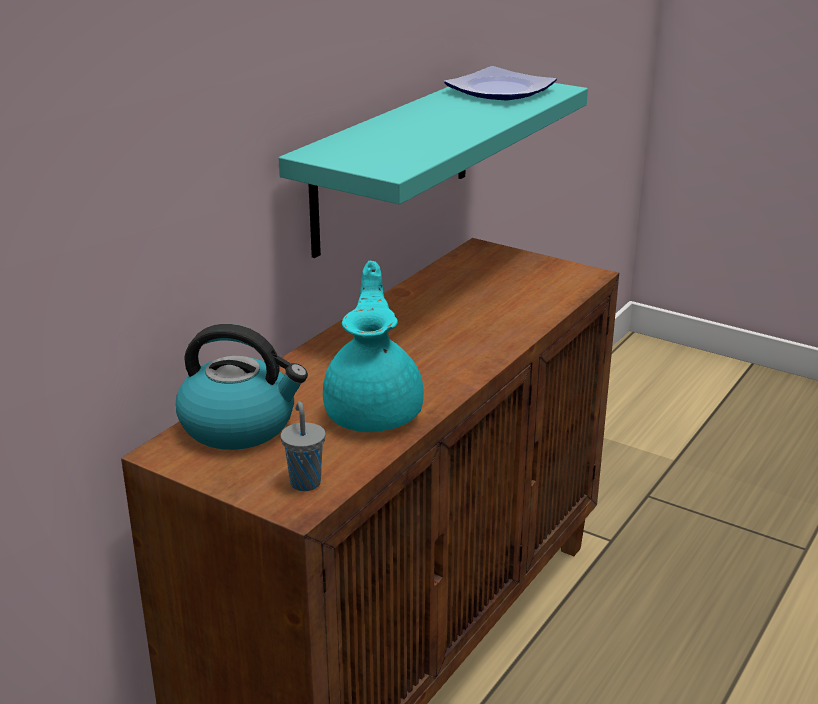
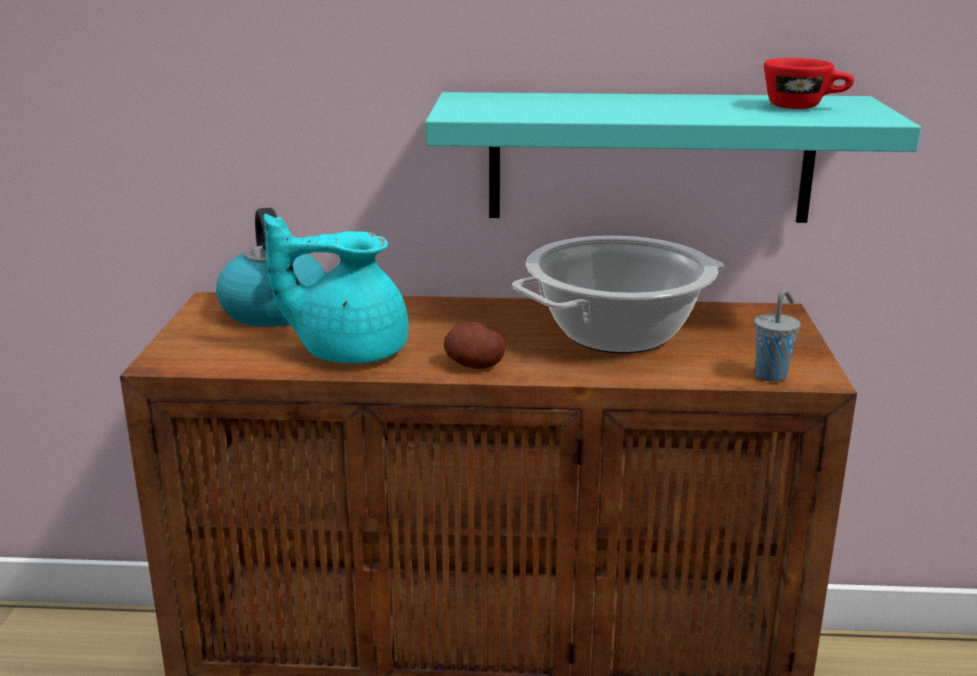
camera: 60 degrees right, 5 degrees down
(305, 482) = (202, 355): grey cup -> grey cup (772, 375)
(375, 412) = (349, 351): turquoise teapot -> turquoise teapot turned 150 degrees counterclockwise
(458, 370) = (474, 365): none -> potato
(459, 306) = (617, 334): none -> cooking pot
(500, 91) = (804, 106): plate -> red cup

